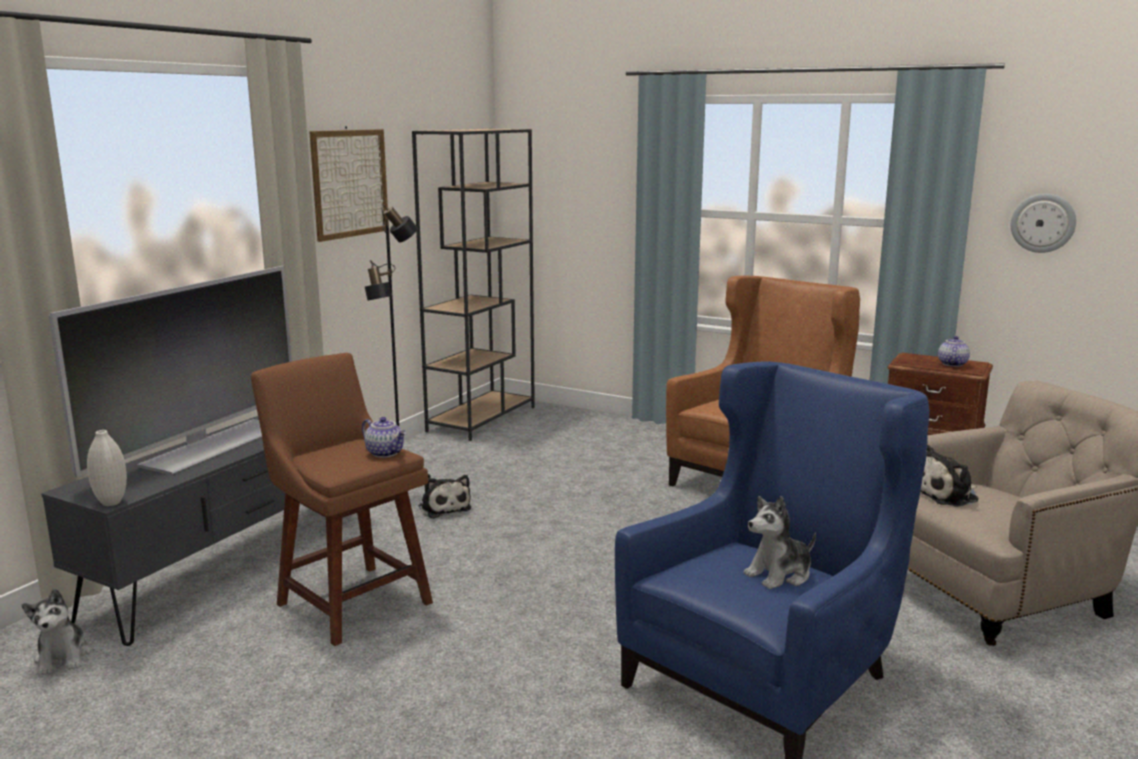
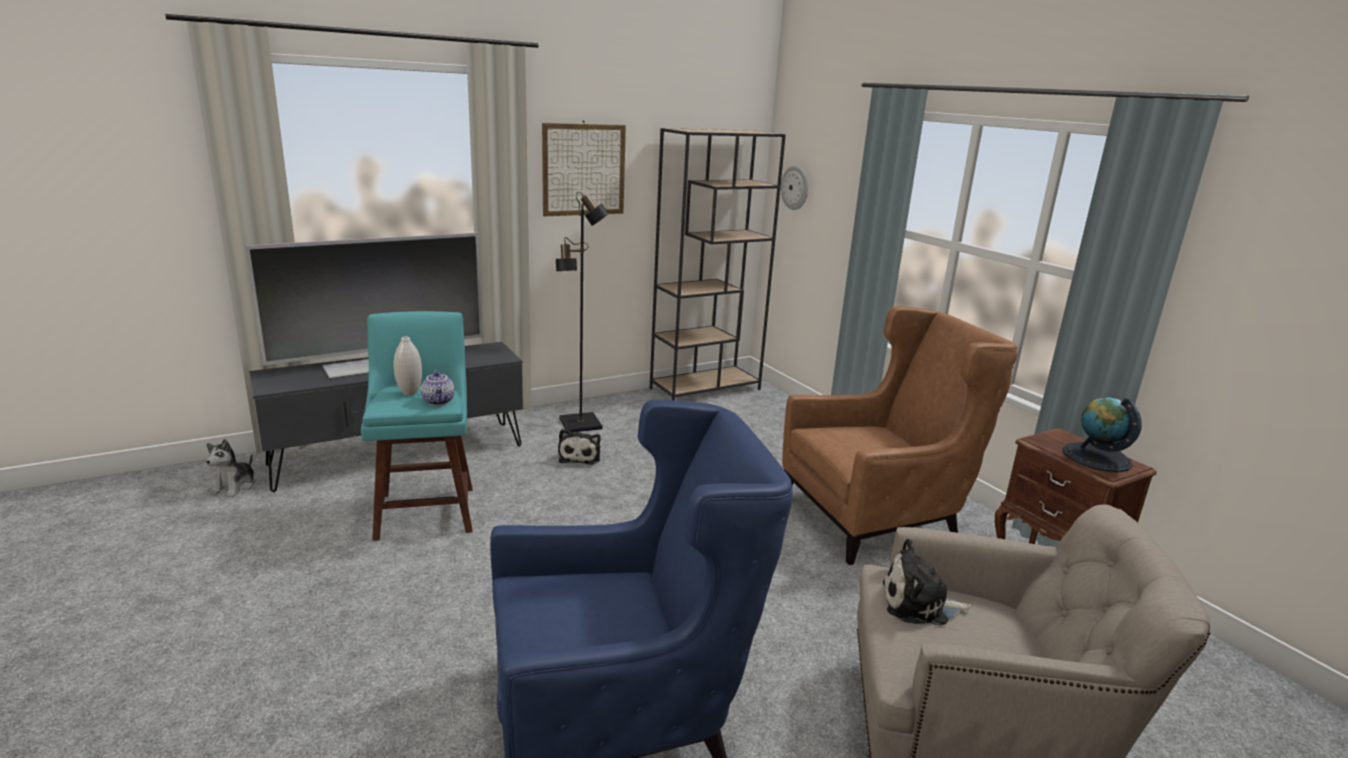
camera: 30 degrees right, 5 degrees up
(111, 503) = (267, 389): white vase -> white vase (409, 393)
(351, 600) = (426, 509): brown stool -> turquoise stool
(779, 575) = (611, 622): plush toy -> none
(951, 364) = (1096, 457): teapot -> globe
(1043, 223) = (1271, 312): wall clock -> wall clock (795, 188)

